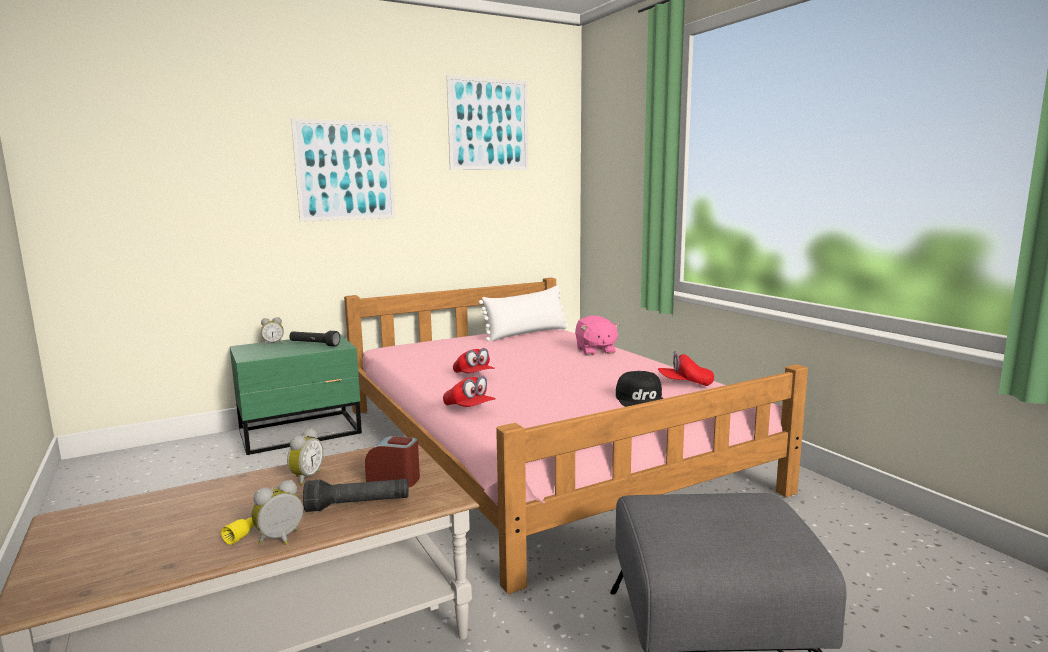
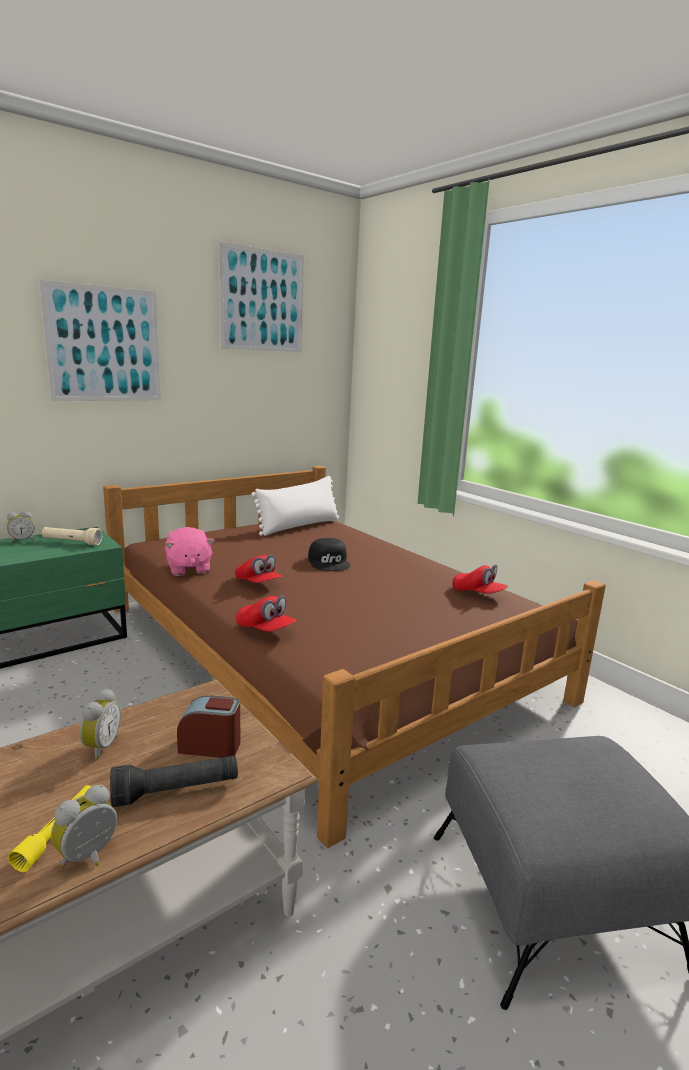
camera: 10 degrees left, 5 degrees up
(314, 344) = (72, 542): black flashlight -> beige flashlight
(540, 446) = (322, 651): pink bed -> brown bed
(595, 351) = (375, 550): pink plush toy -> pink plush toy (188, 569)
(641, 400) = (442, 615): black cap -> black cap (329, 562)
(685, 383) = (478, 593): red cap -> red cap turned 135 degrees counterclockwise

